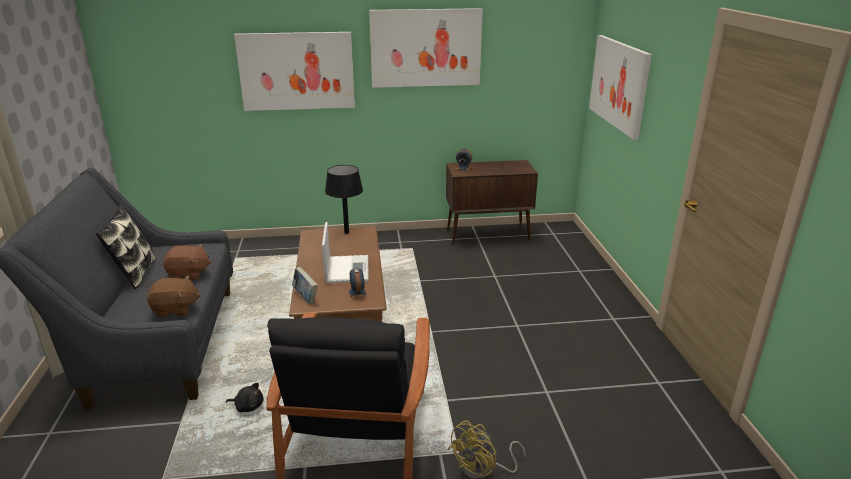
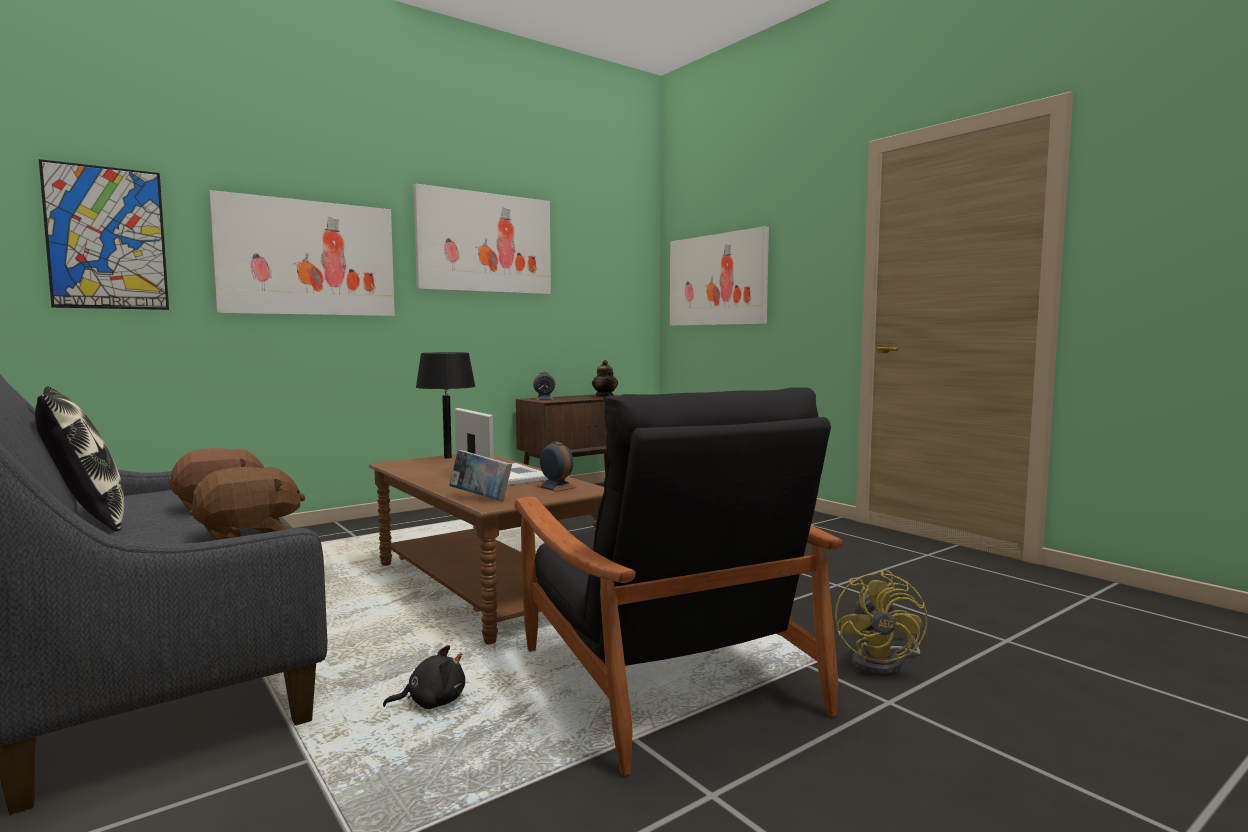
camera: 30 degrees left, 20 degrees down
(183, 69) = (107, 238): none -> picture
(515, 168) = (605, 396): none -> teapot

